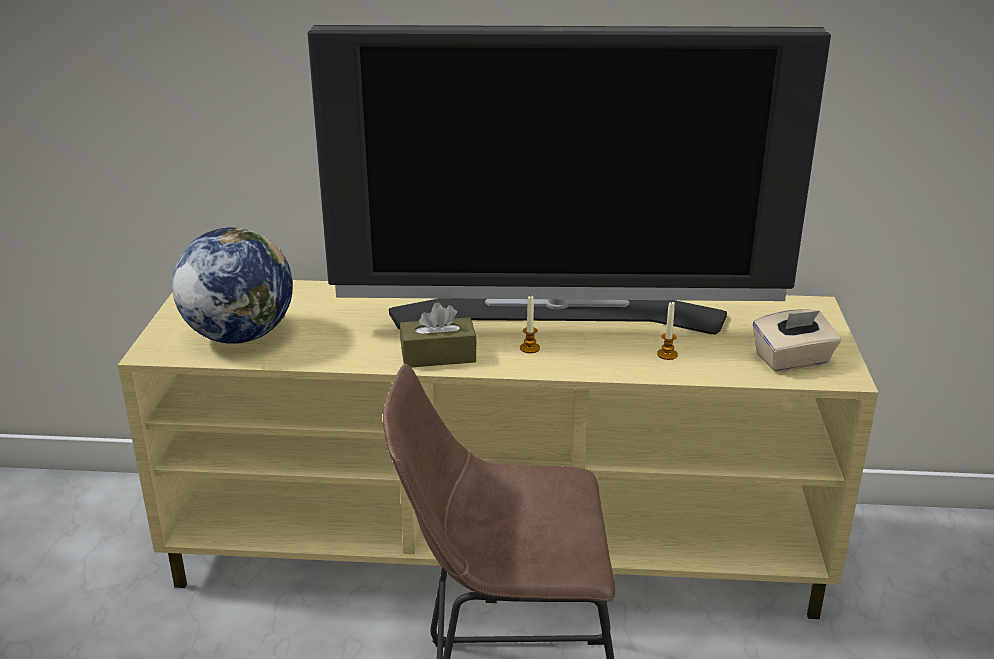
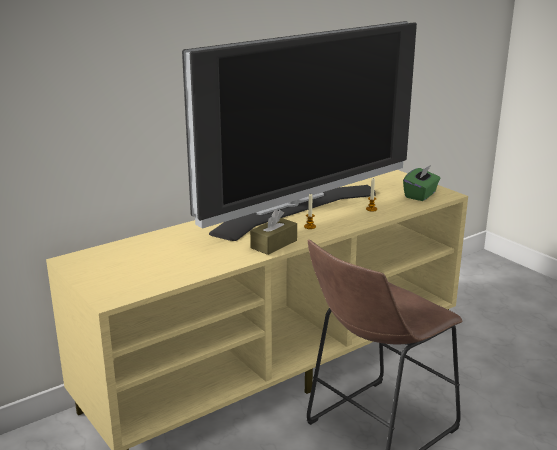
camera: 40 degrees left, 5 degrees down
(239, 336) = (147, 273): globe -> none
(792, 360) = (420, 195): beige tissue box -> green tissue box

